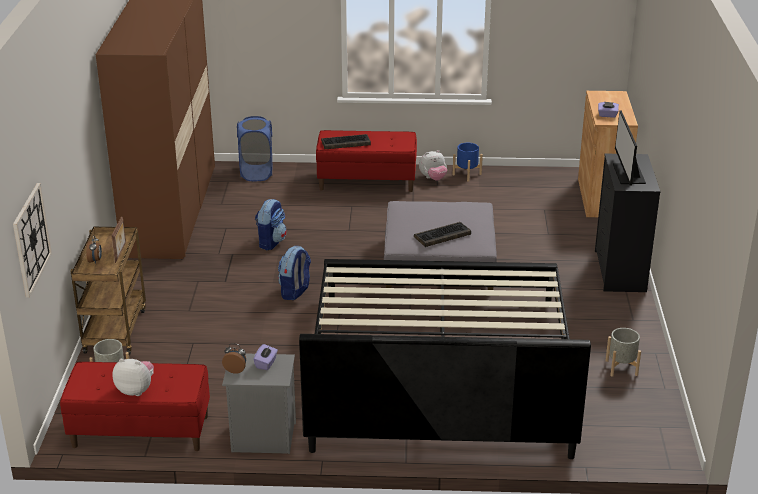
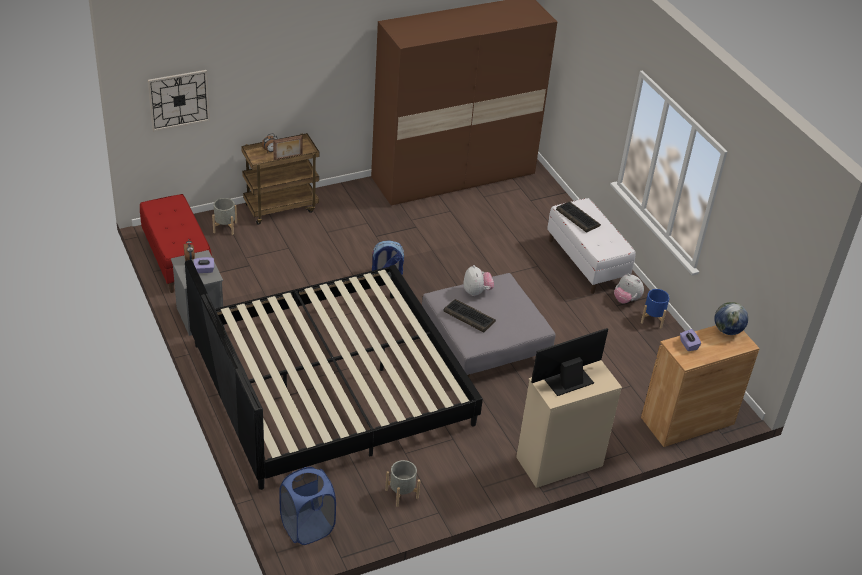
camera: 60 degrees right, 10 degrees up
(136, 390) = (165, 229): plush toy -> plush toy (477, 292)
(256, 173) = (546, 198): blue laundry basket -> blue laundry basket (307, 527)
(271, 242) = (447, 240): backpack -> none
(367, 181) = (586, 262): red bench -> white bench
(598, 96) = (727, 330): none -> globe
(620, 271) = (558, 462): black dresser -> beige dresser

